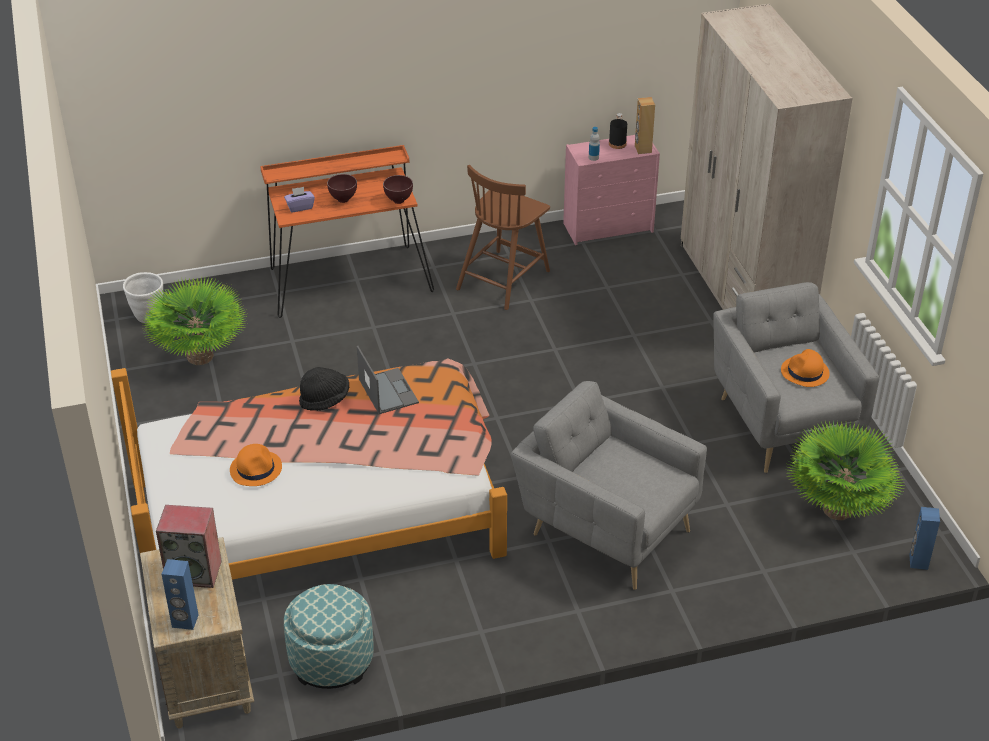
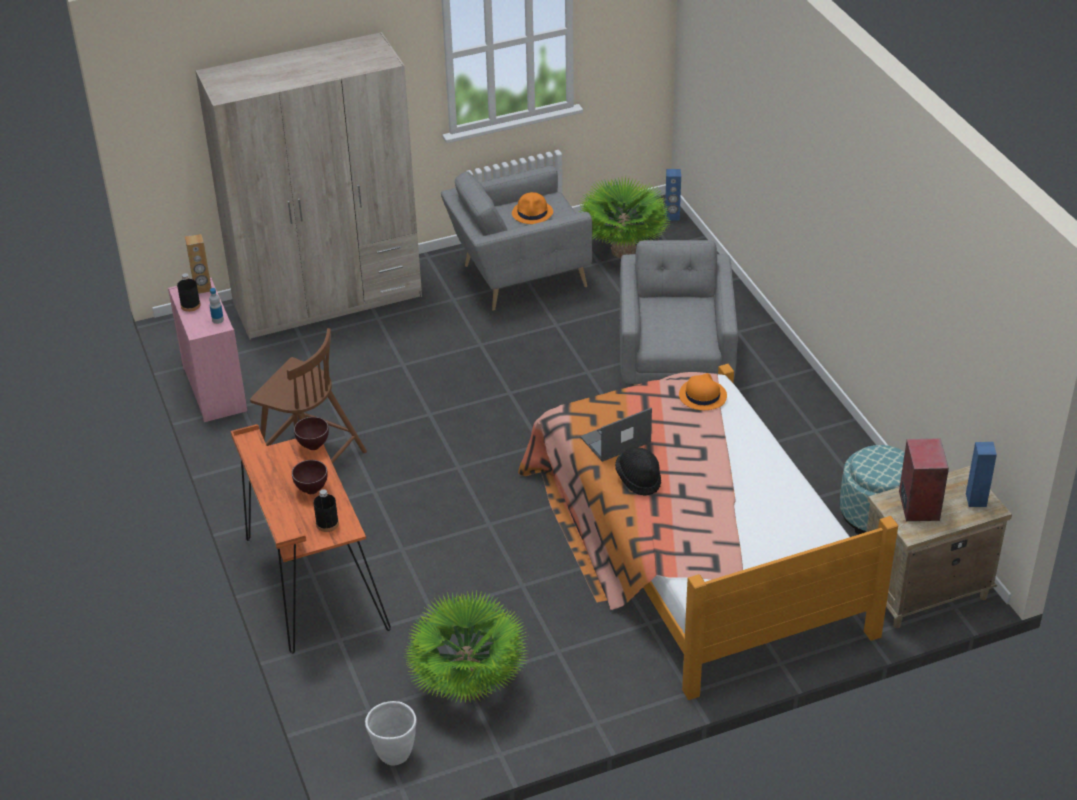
camera: 95 degrees left, 0 degrees up
(256, 468) = (749, 512): orange hat -> orange hat (702, 395)
(300, 207) = (327, 523): purple tissue box -> black bottle
(605, 528) = (675, 369): grey armchair -> grey armchair turned 150 degrees clockwise

